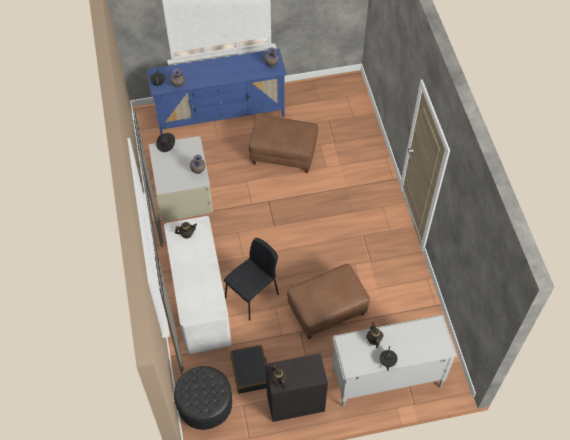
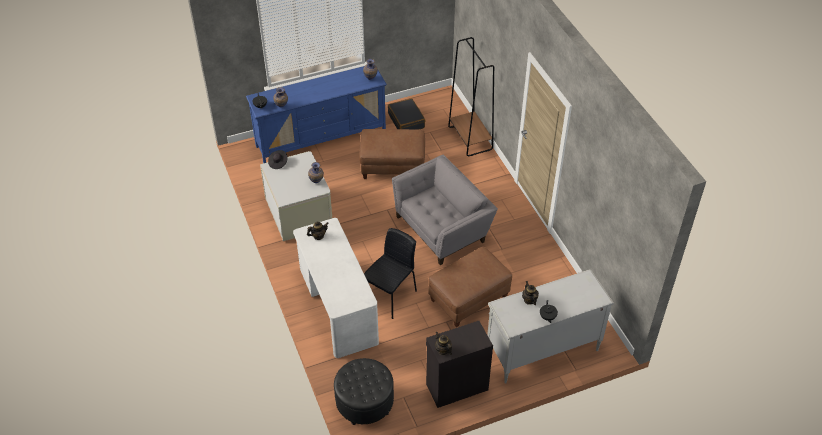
camera: 10 degrees left, 10 degrees down
(250, 372) = (404, 365): black suitcase -> black suitcase (406, 121)
(318, 229) = (443, 228): none -> grey armchair
(366, 133) = (470, 139): none -> clothes rack

